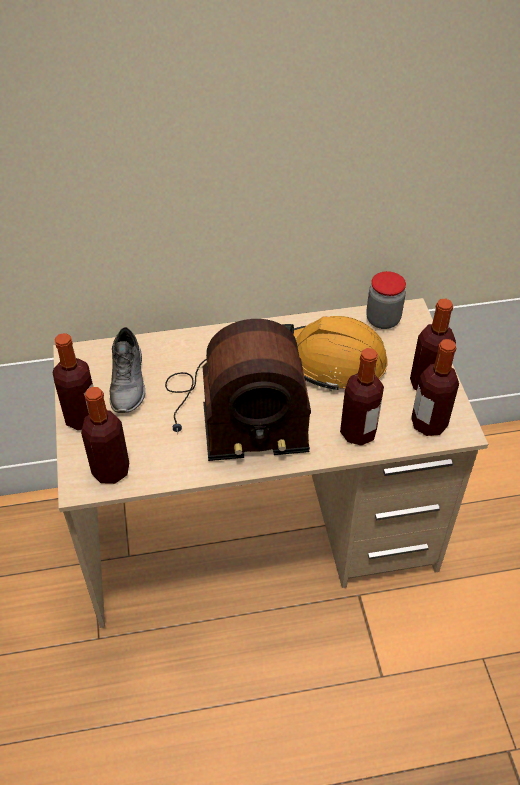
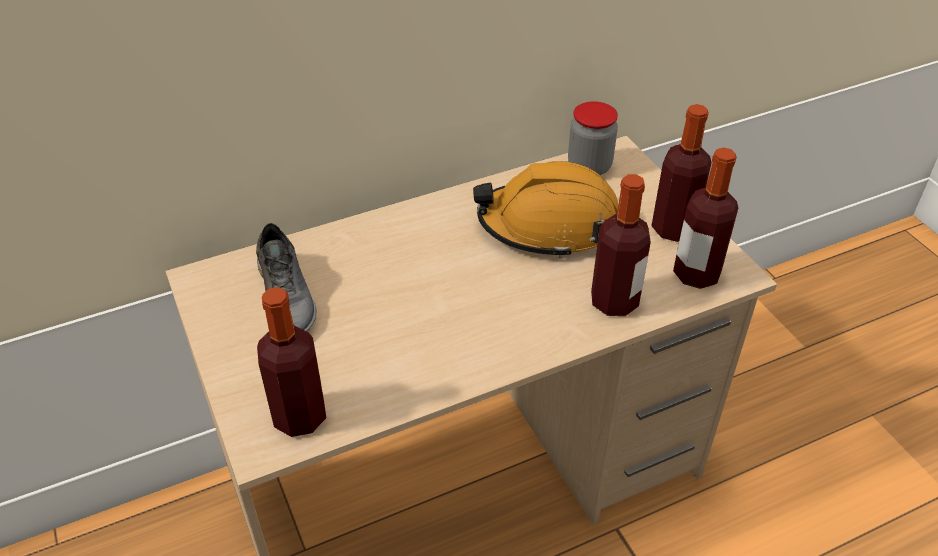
camera: 15 degrees left, 5 degrees down
(82, 418) = (236, 356): bottle -> none
(235, 412) = (446, 308): radio -> none

